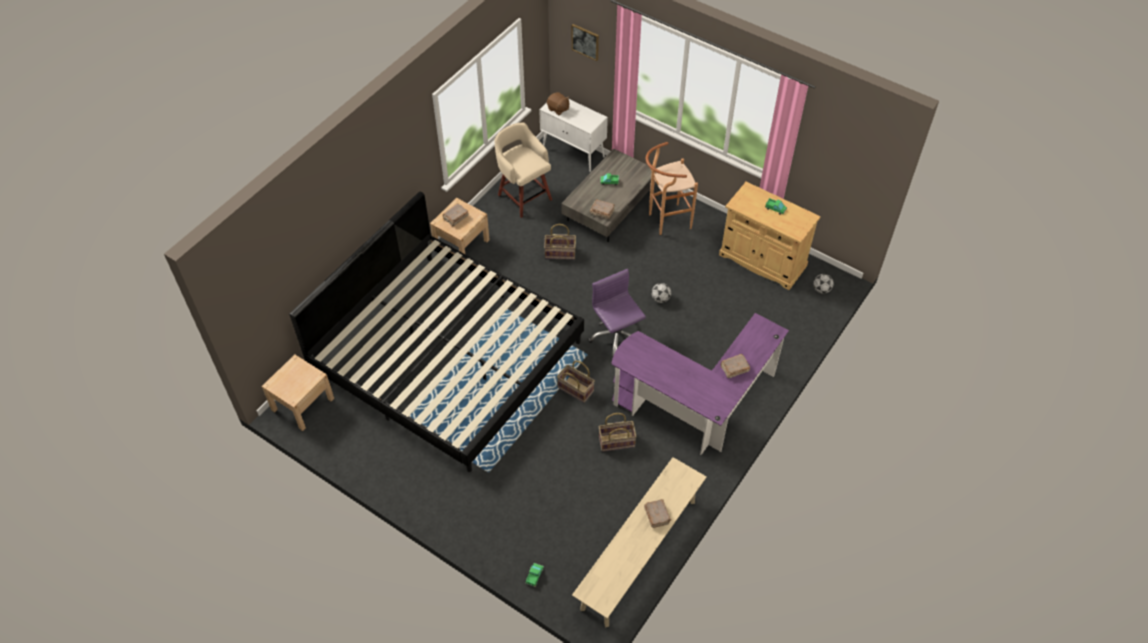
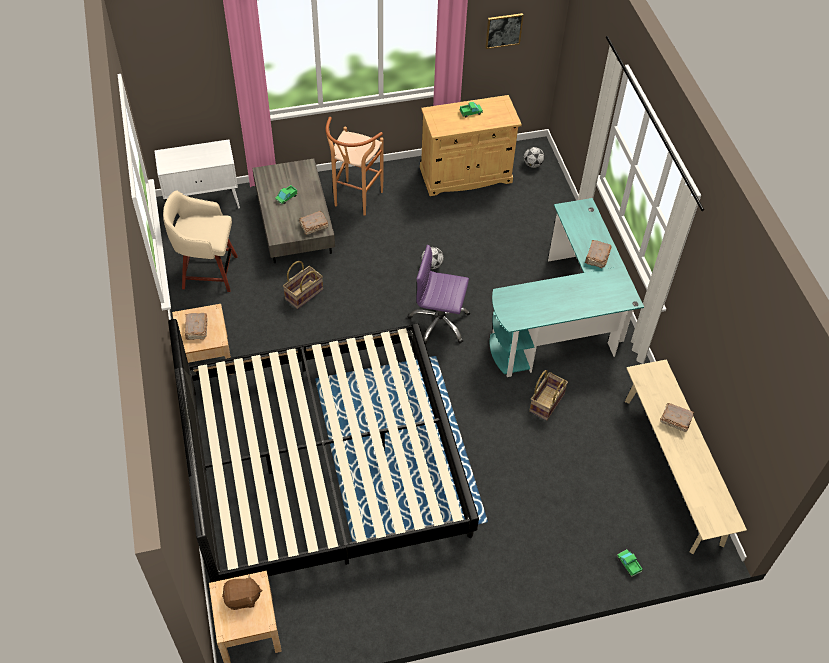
camera: 50 degrees left, 0 degrees up
(558, 109) = (175, 163): brown plush toy -> brown plush toy (242, 598)
(575, 389) = (463, 392): basket -> none
(585, 41) = (180, 67): picture -> picture (503, 30)
(696, 405) = (564, 323): purple desk -> turquoise desk

